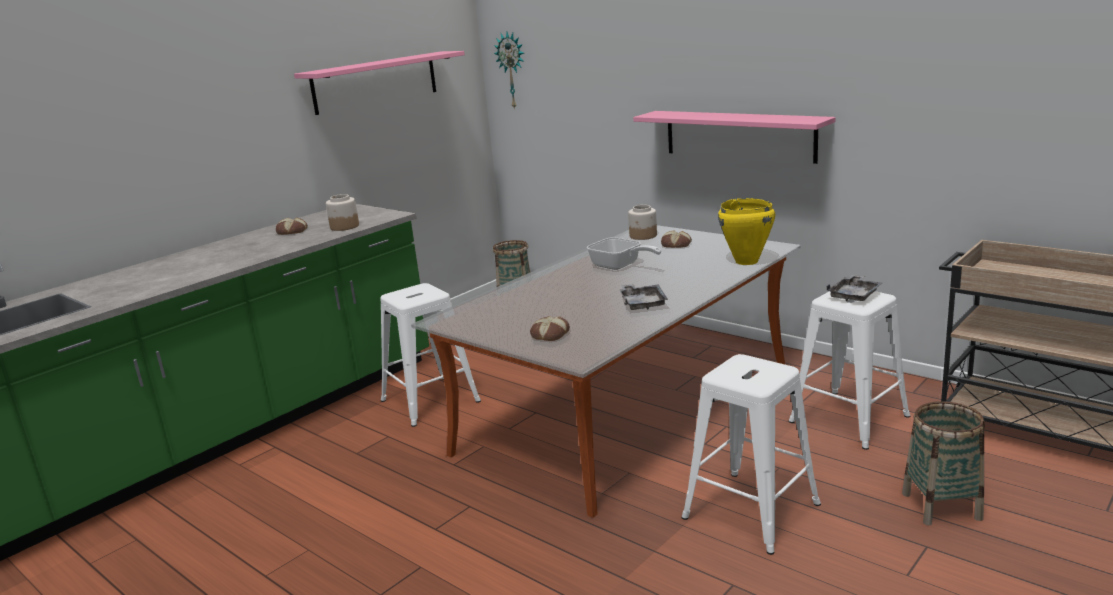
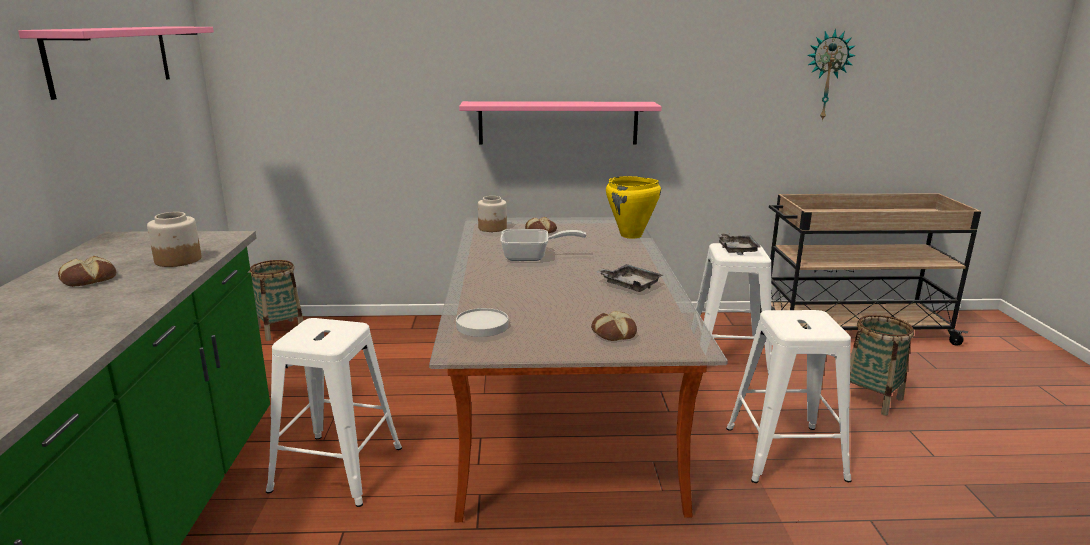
camera: 45 degrees left, 0 degrees up
(482, 308) = (482, 325): none -> white plate
(513, 70) = (255, 57): wall clock -> wall clock (826, 75)

